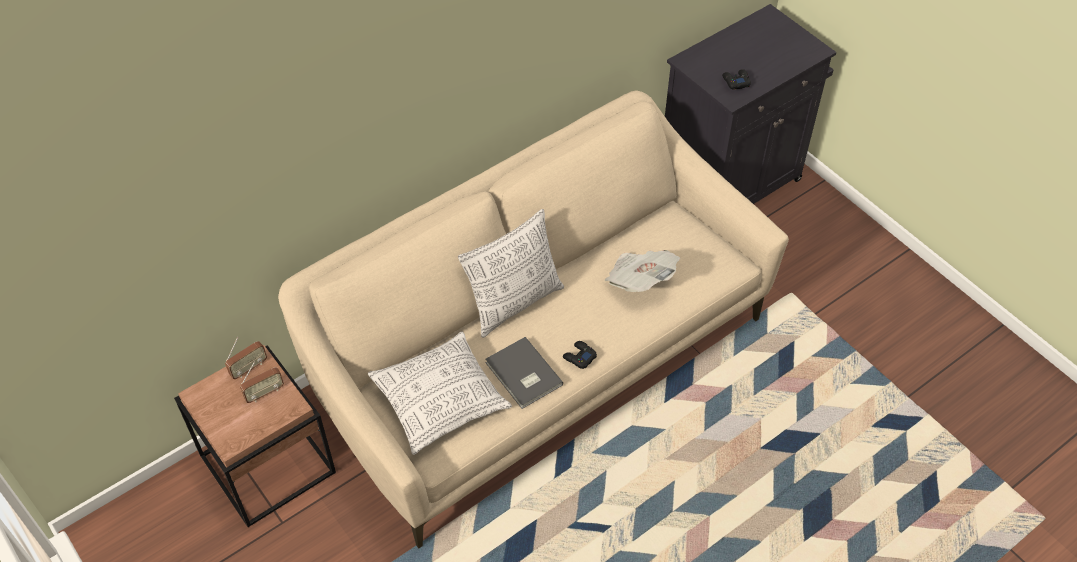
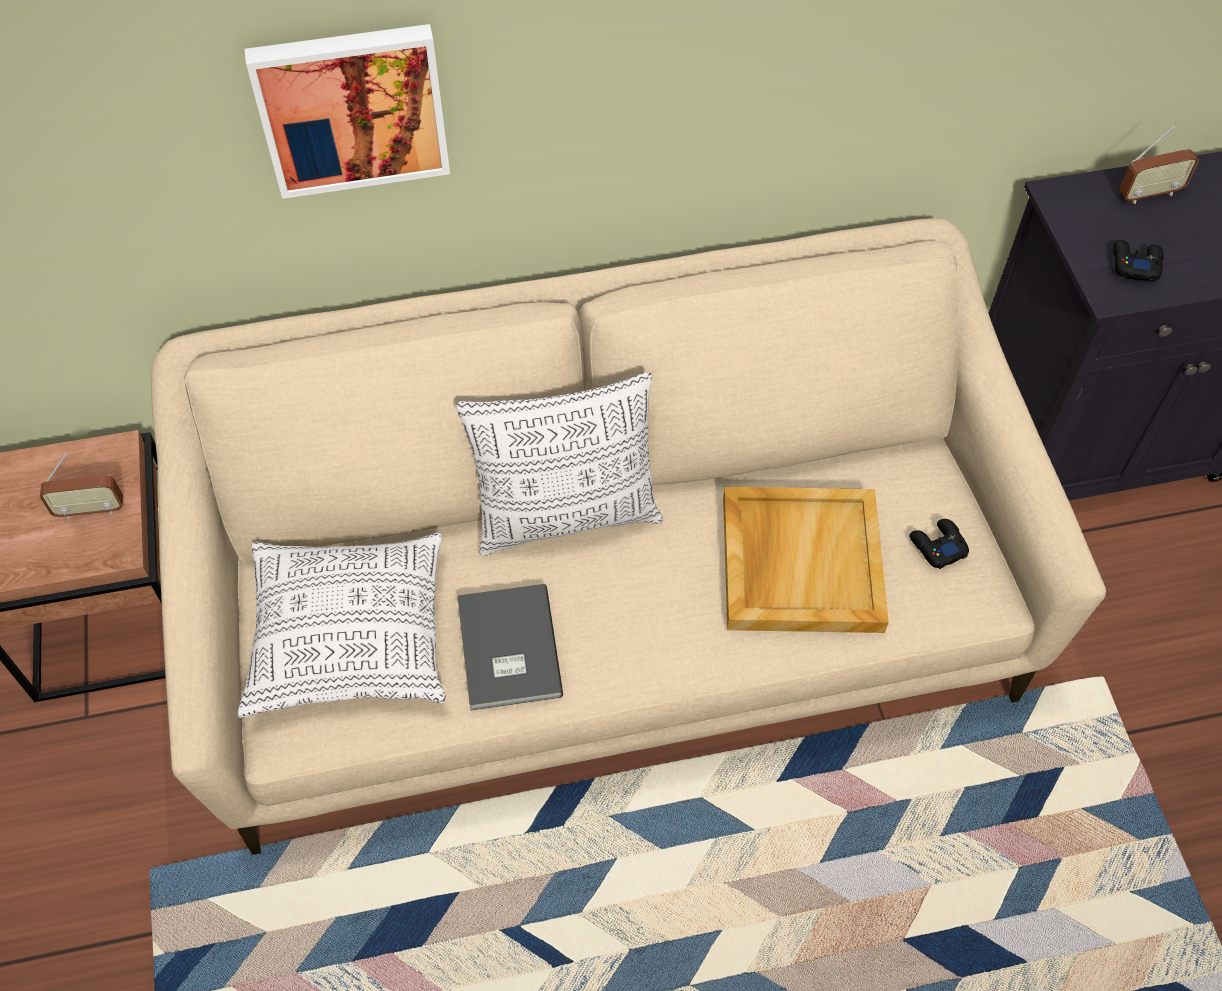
camera: 25 degrees right, 5 degrees up
(249, 368) = (93, 459): radio -> radio (1149, 194)
(367, 124) = (351, 107): none -> picture
(579, 357) = (618, 658): black game controller -> black game controller (937, 546)
(640, 280) = (799, 562): newspaper -> beige tray

